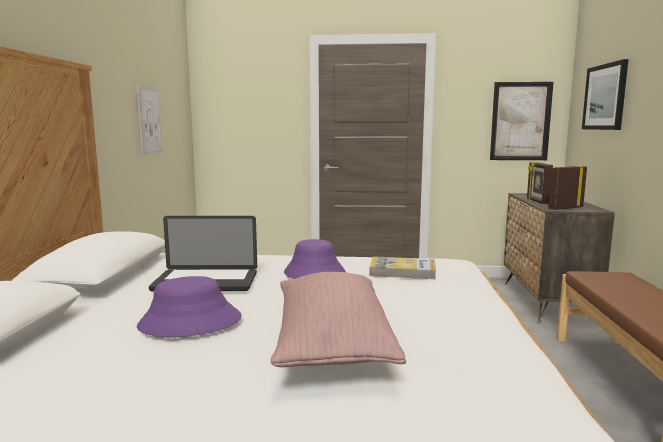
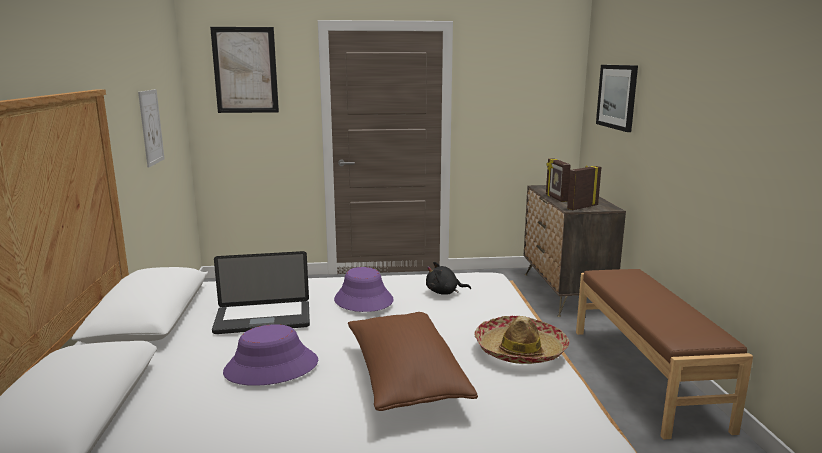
camera: 10 degrees left, 5 degrees up
(331, 343) = (405, 378): pink pillow -> brown pillow
(402, 271) = (444, 292): book -> black plush toy
(477, 327) = (520, 350): none -> hat
(520, 121) = (537, 112): picture -> picture (245, 70)

